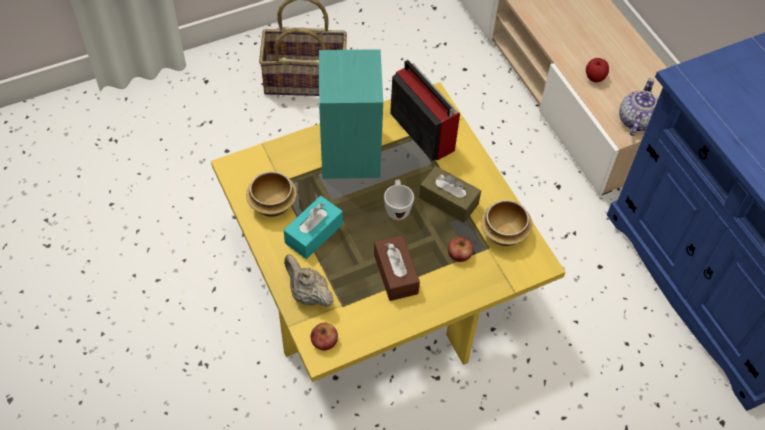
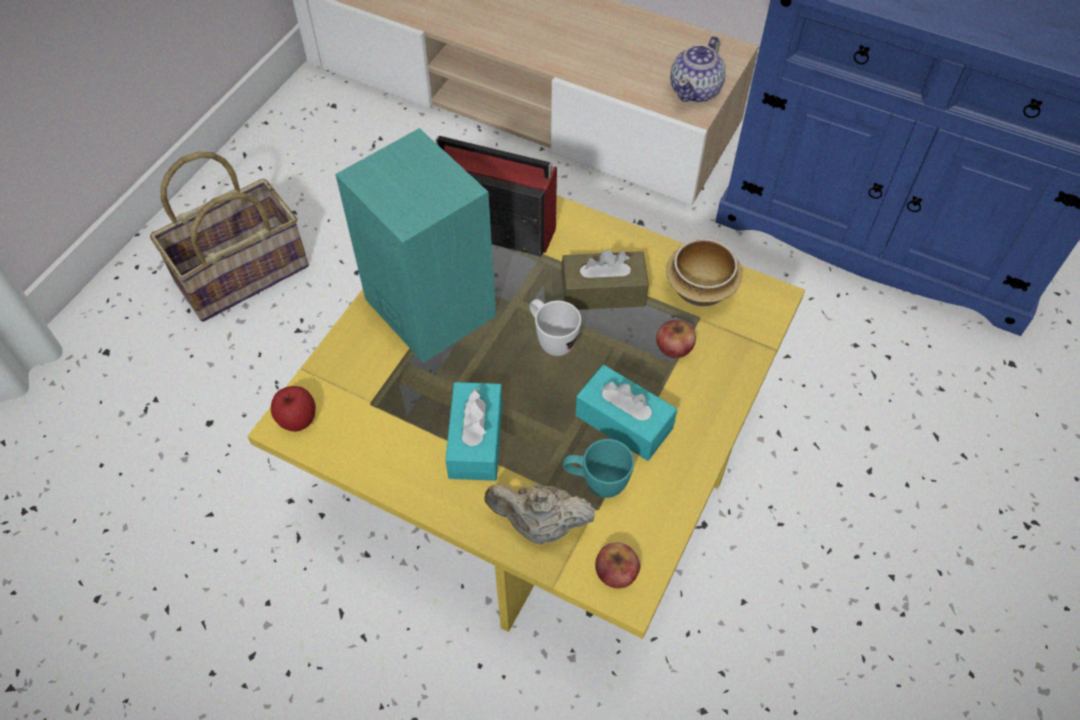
camera: 35 degrees left, 0 degrees up
(271, 205) = (386, 440): bowl -> none
(353, 293) = (596, 482): none -> turquoise mug
(395, 274) = (624, 422): brown tissue box -> turquoise tissue box
(595, 77) = (612, 68): apple -> apple (297, 419)
(635, 121) = (696, 90): teapot -> teapot turned 135 degrees counterclockwise

